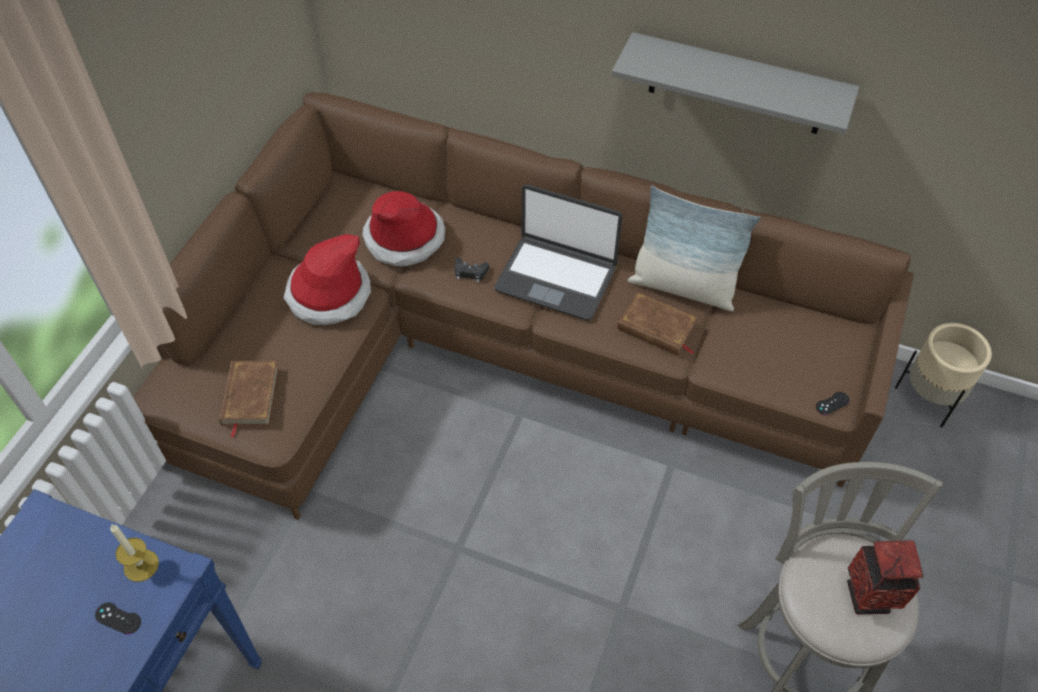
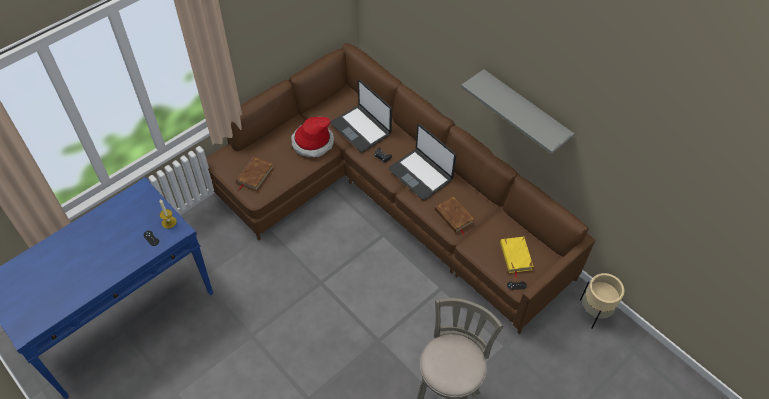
camera: 25 degrees right, 0 degrees up
(404, 238) = (361, 128): hat -> laptop
(683, 287) = (479, 202): pillow -> none
(798, 354) = (515, 256): none -> yellow book
(868, 597) = (458, 367): vase -> none

